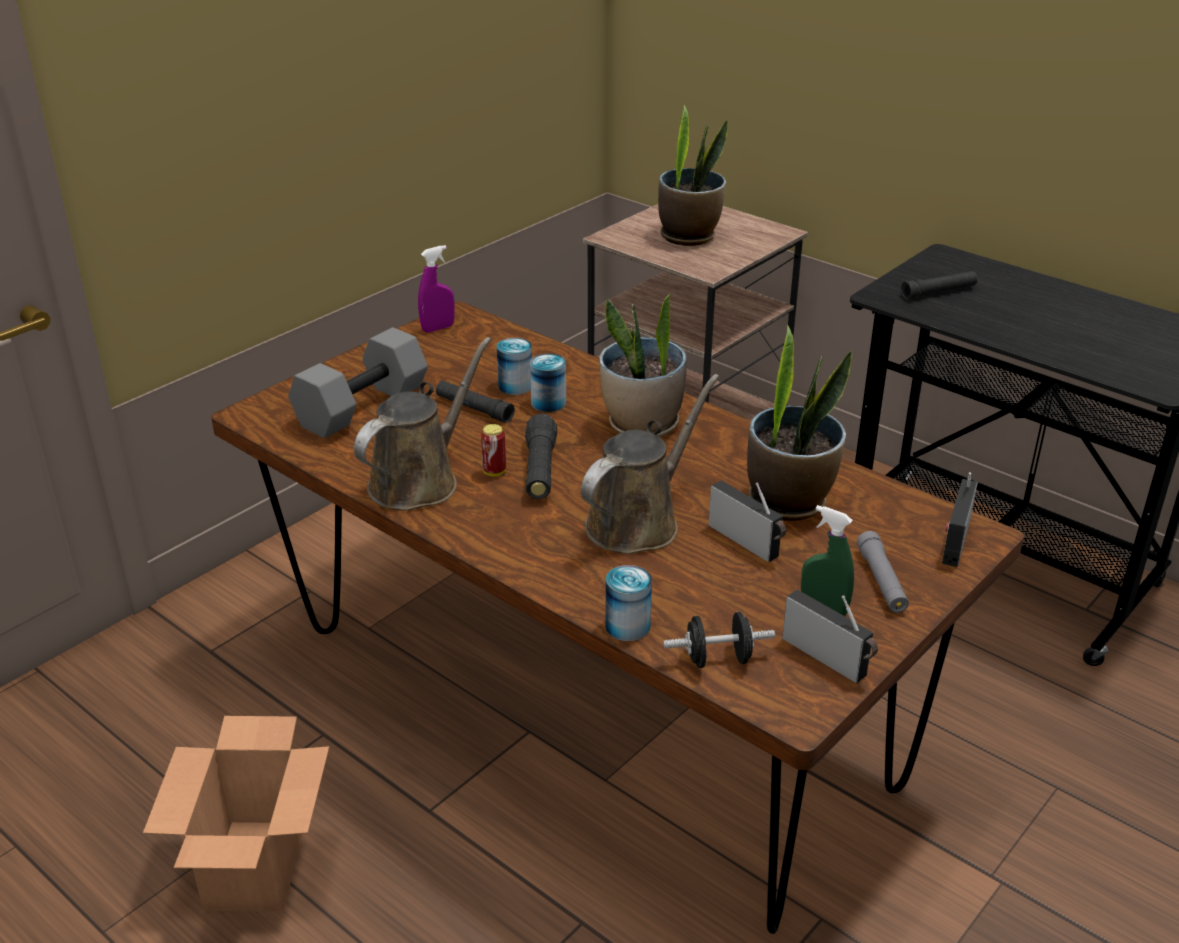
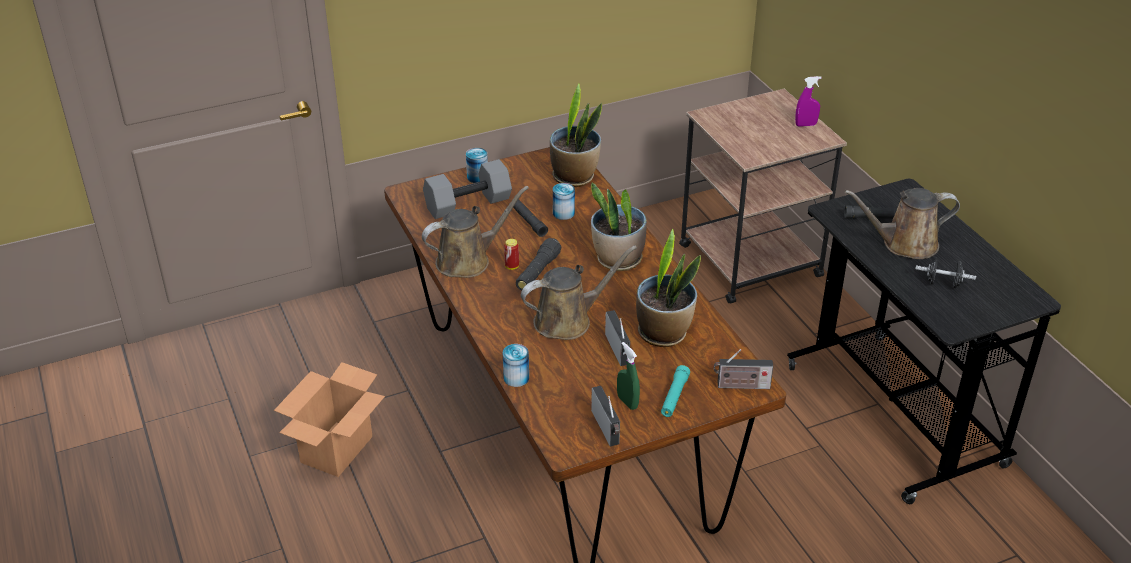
camera: 25 degrees right, 5 degrees up
(438, 328) = (547, 160): purple spray bottle -> purple spray bottle (806, 125)
(548, 403) = (574, 230): can -> can (477, 177)
(689, 236) = (759, 127): potted plant -> potted plant (574, 177)
(718, 659) = (548, 410): black dumbbell -> black dumbbell (943, 283)
(881, 581) = (674, 396): grey flashlight -> turquoise flashlight
(955, 539) = (740, 386): radio -> radio turned 135 degrees counterclockwise
(1005, 311) = (904, 244): none -> brown watering can

